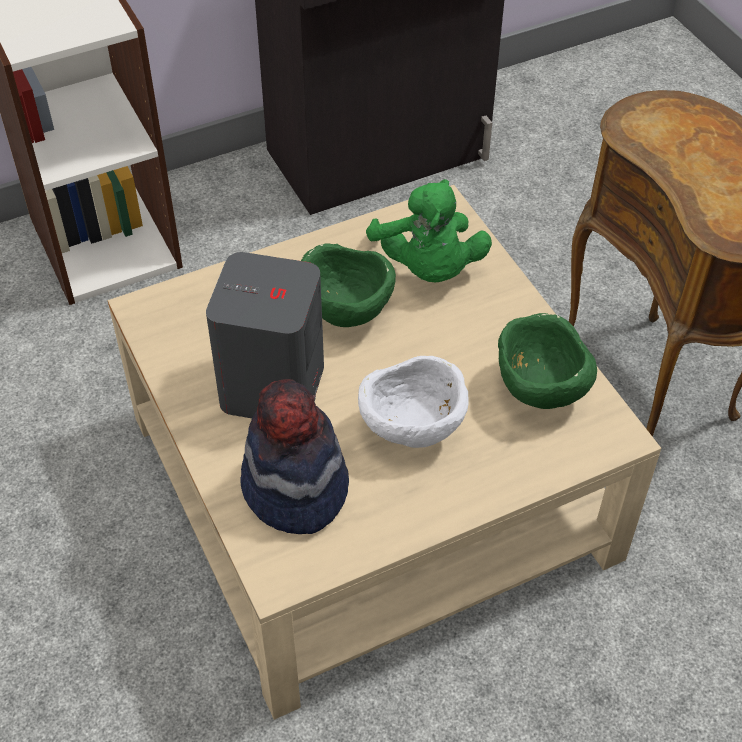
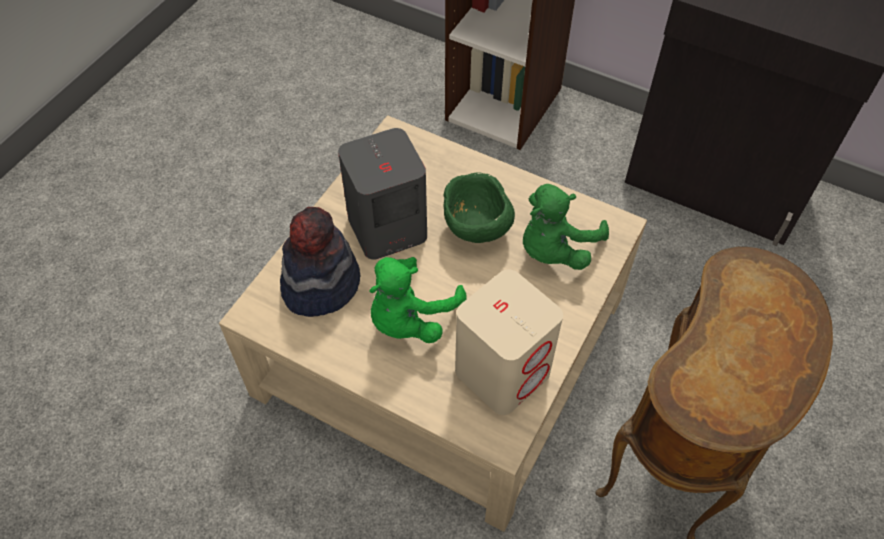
camera: 55 degrees right, 5 degrees up
(411, 431) = (410, 318): white bowl -> green plush toy
(539, 391) = (503, 371): green bowl -> beige speaker

